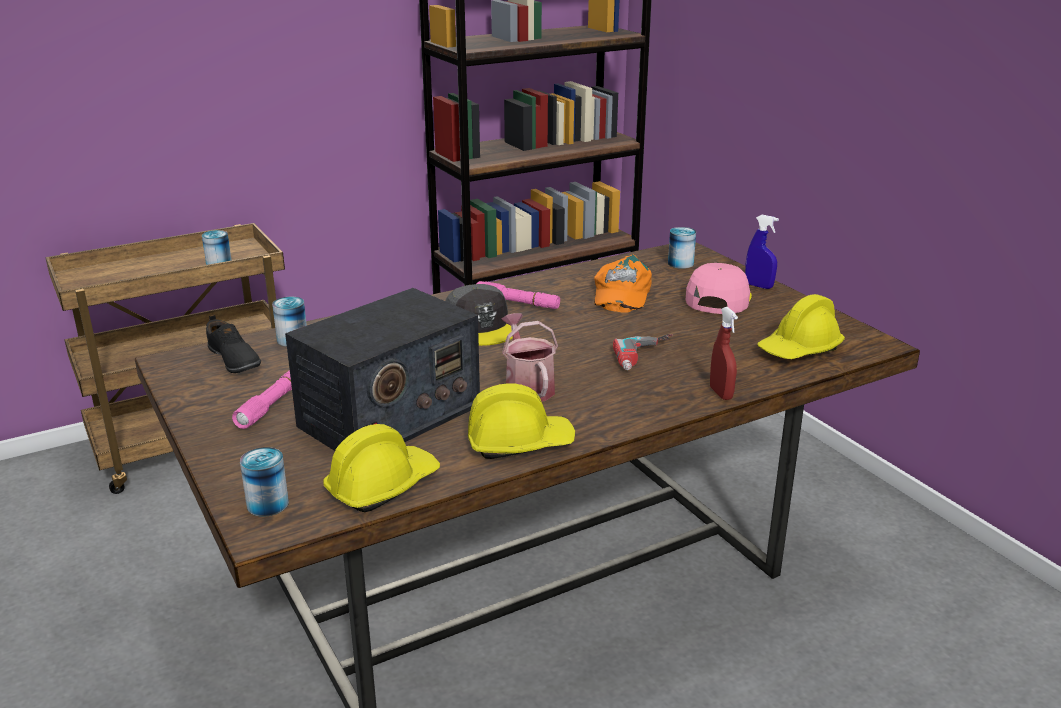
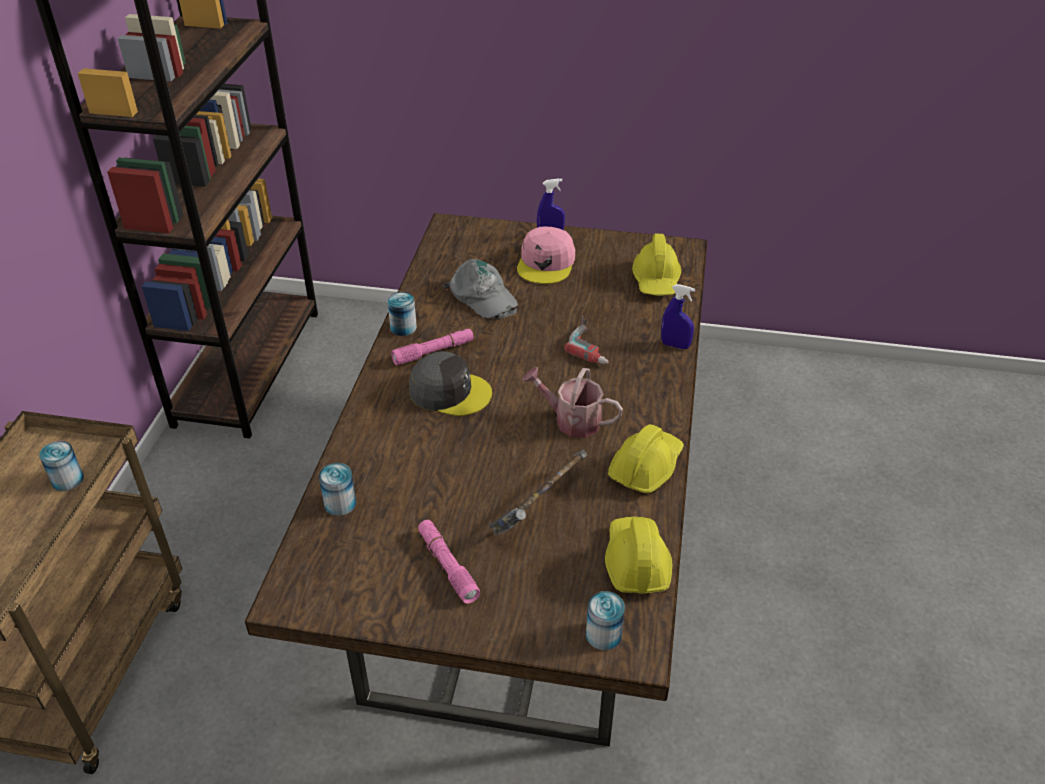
camera: 50 degrees left, 15 degrees up
(233, 360) = (335, 557): black shoe -> none
(389, 416) = (540, 511): radio -> hammer
(620, 293) = (482, 297): orange cap -> grey cap
(680, 263) = (470, 242): can -> can (403, 327)
(718, 298) = (546, 263): pink cap -> pink cap turned 135 degrees counterclockwise
(721, 393) = (675, 345): red spray bottle -> blue spray bottle

